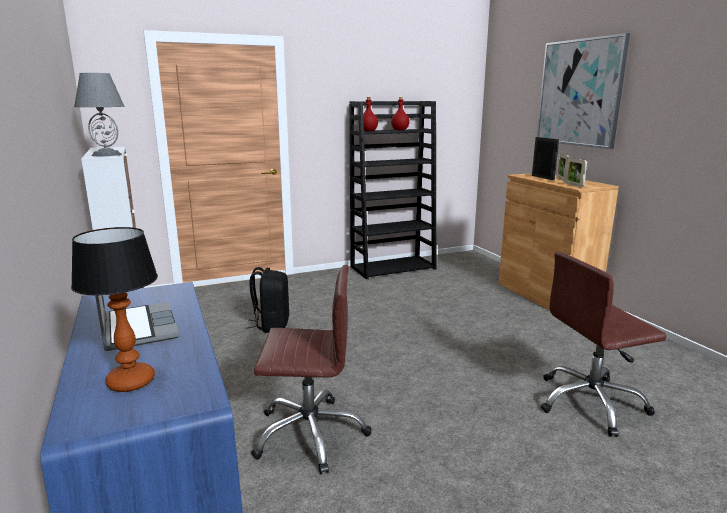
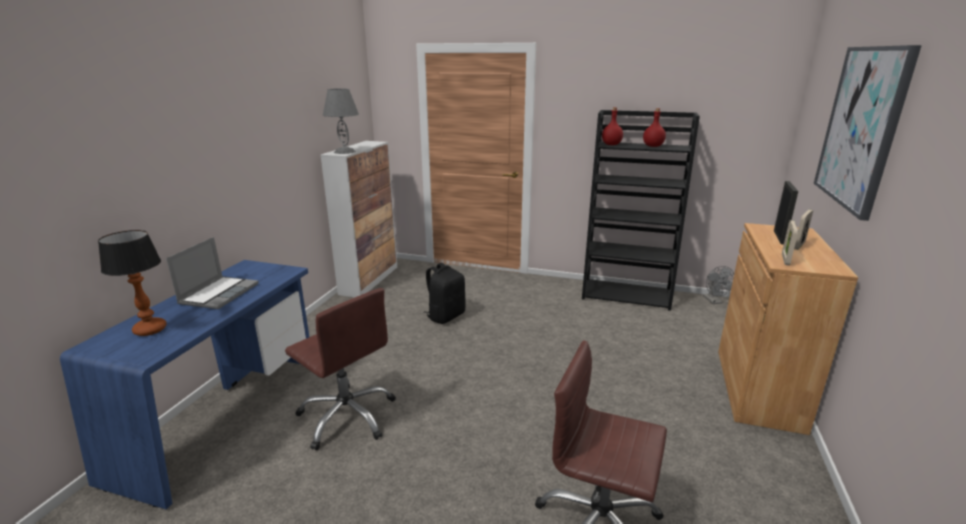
camera: 40 degrees right, 5 degrees up
(452, 256) = (714, 301): none -> grey fan

